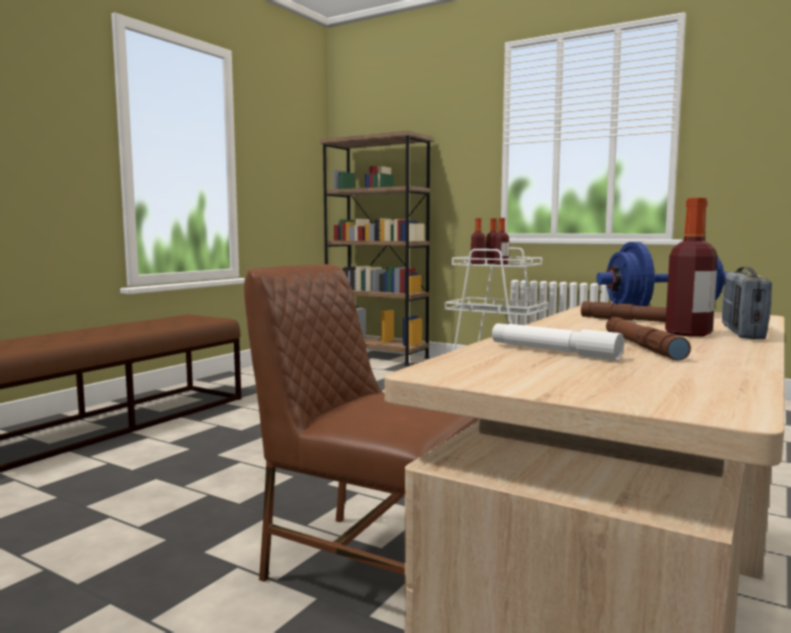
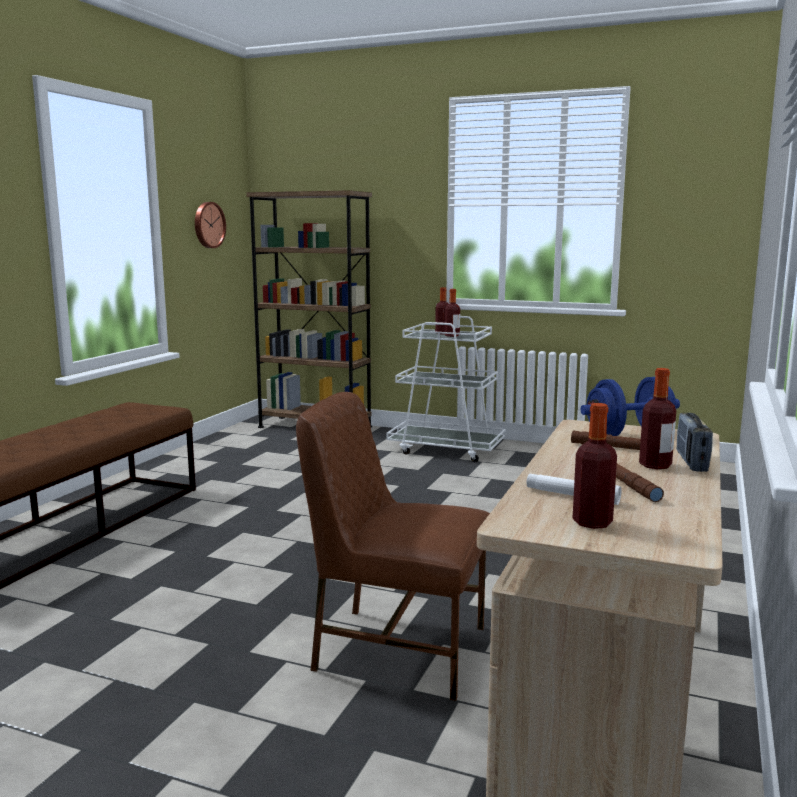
camera: 10 degrees left, 5 degrees up
(285, 168) = (208, 225): none -> wall clock
(477, 263) = (428, 335): bottle -> bottle (592, 522)

